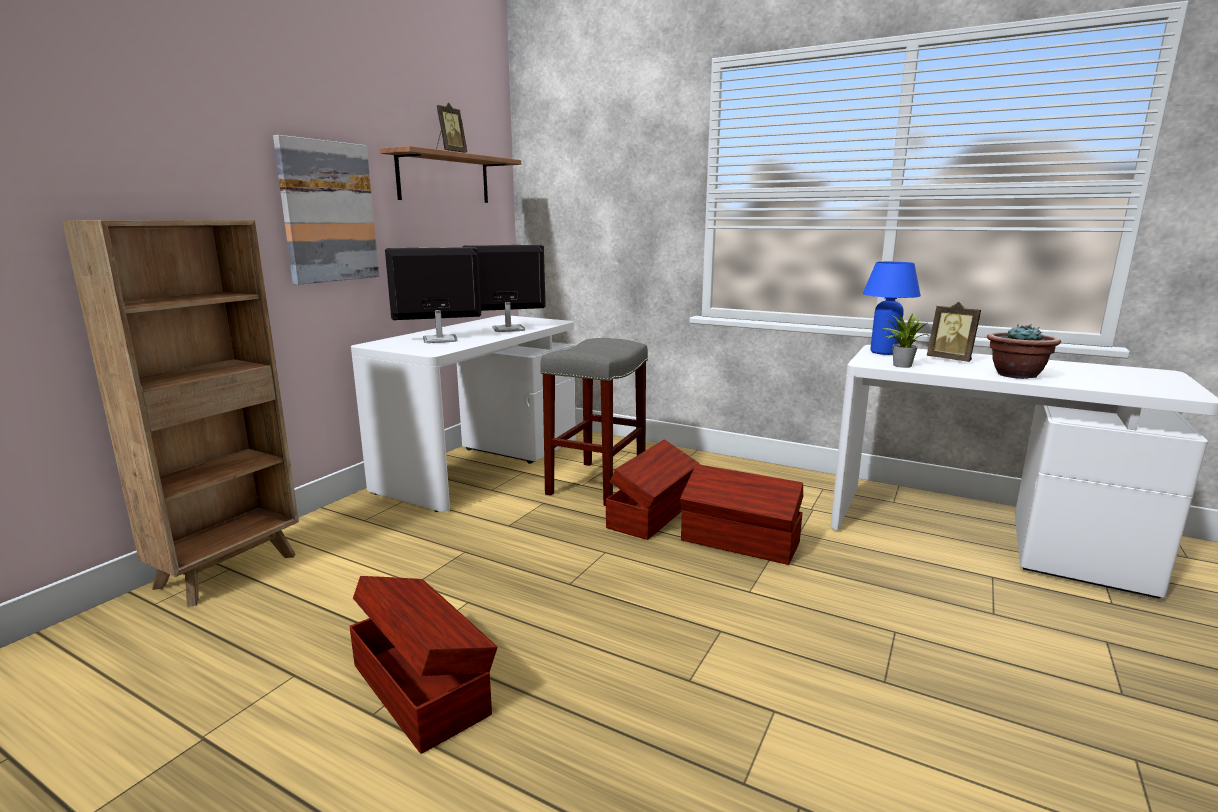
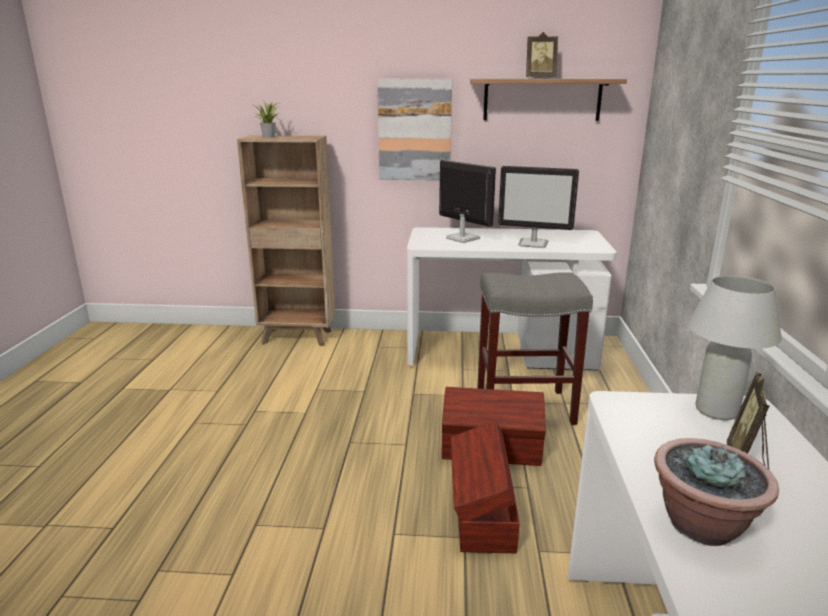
camera: 65 degrees right, 5 degrees up
(421, 687) = (218, 427): brown storage box -> none
(507, 329) = (534, 244): monitor -> monitor turned 150 degrees clockwise
(884, 352) = (716, 411): blue table lamp -> white table lamp
(899, 365) = (637, 424): potted plant -> potted plant (269, 136)

